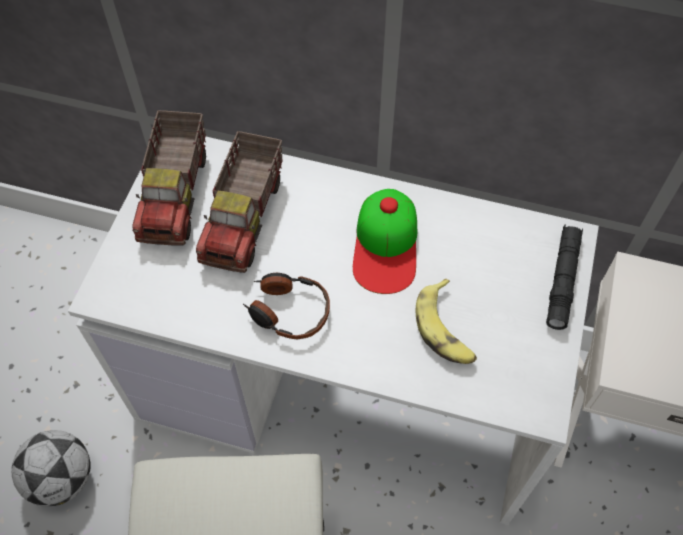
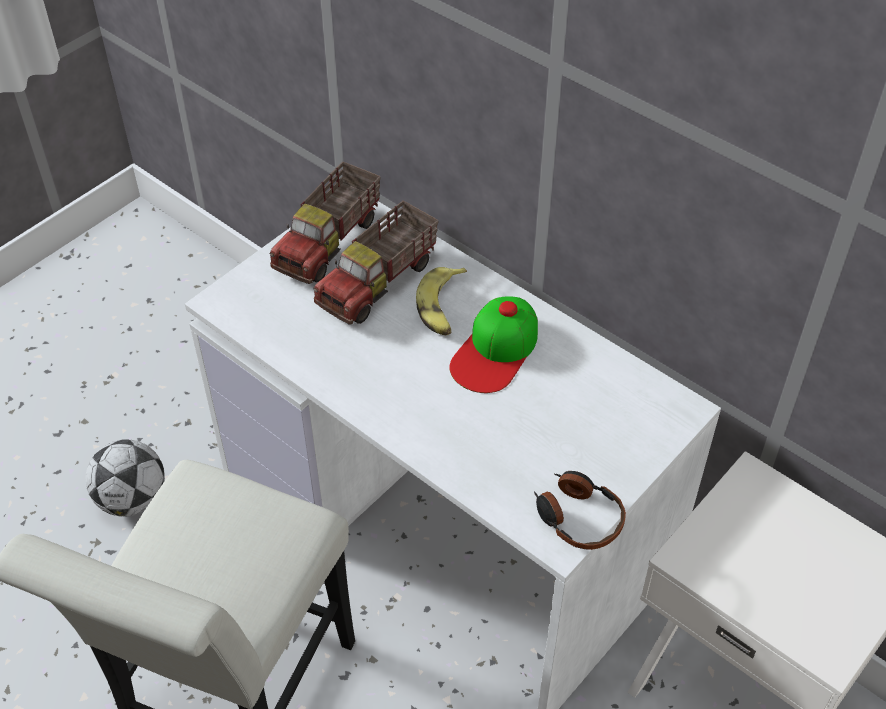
camera: 25 degrees right, 10 degrees down
(288, 311) = (372, 372): headphones -> headphones (577, 517)
(445, 329) = (508, 440): banana -> banana (442, 307)
(562, 280) = (651, 441): black flashlight -> none

